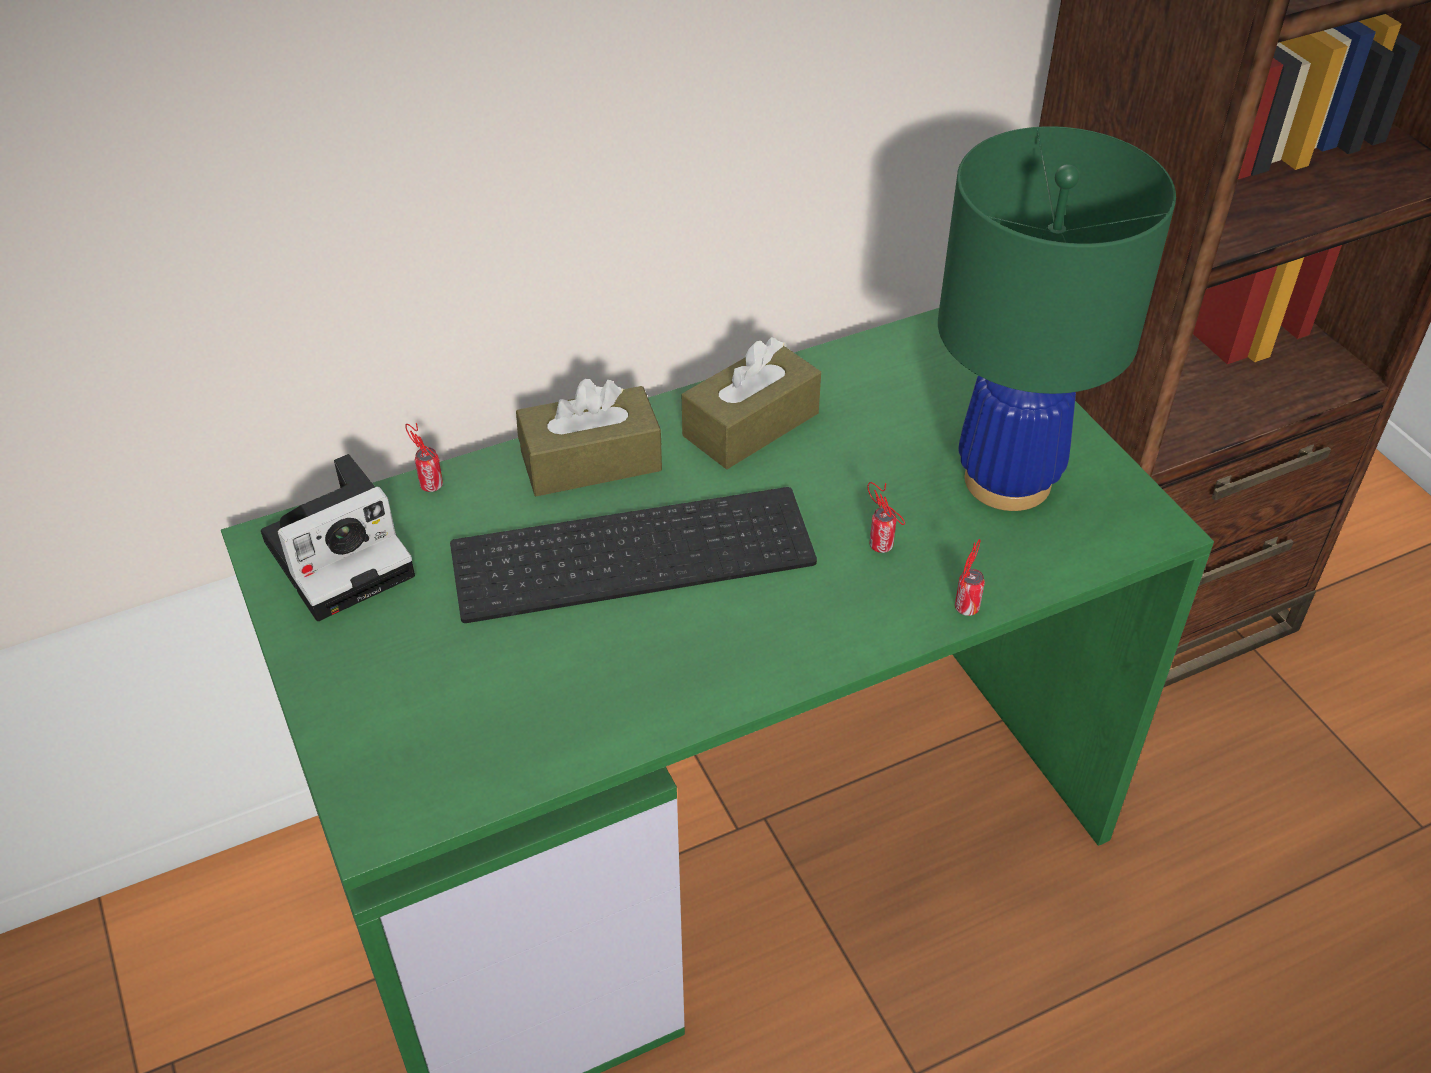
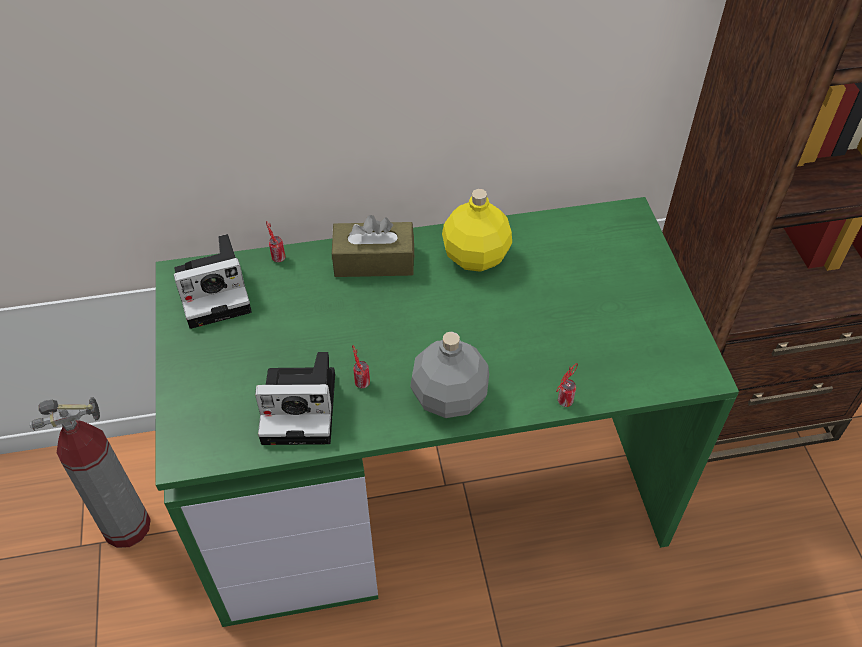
camera: 15 degrees right, 5 degrees up
(212, 1023) = (126, 526): none -> fire extinguisher
(554, 703) = (303, 407): none -> camera
(635, 549) = (381, 322): keyboard -> none
(751, 424) = (476, 256): brown tissue box -> yellow bottle
(784, 640) = (448, 397): none -> grey bottle
(883, 548) = (528, 352): can -> can (363, 384)
(1006, 480) = (620, 323): green table lamp -> none

